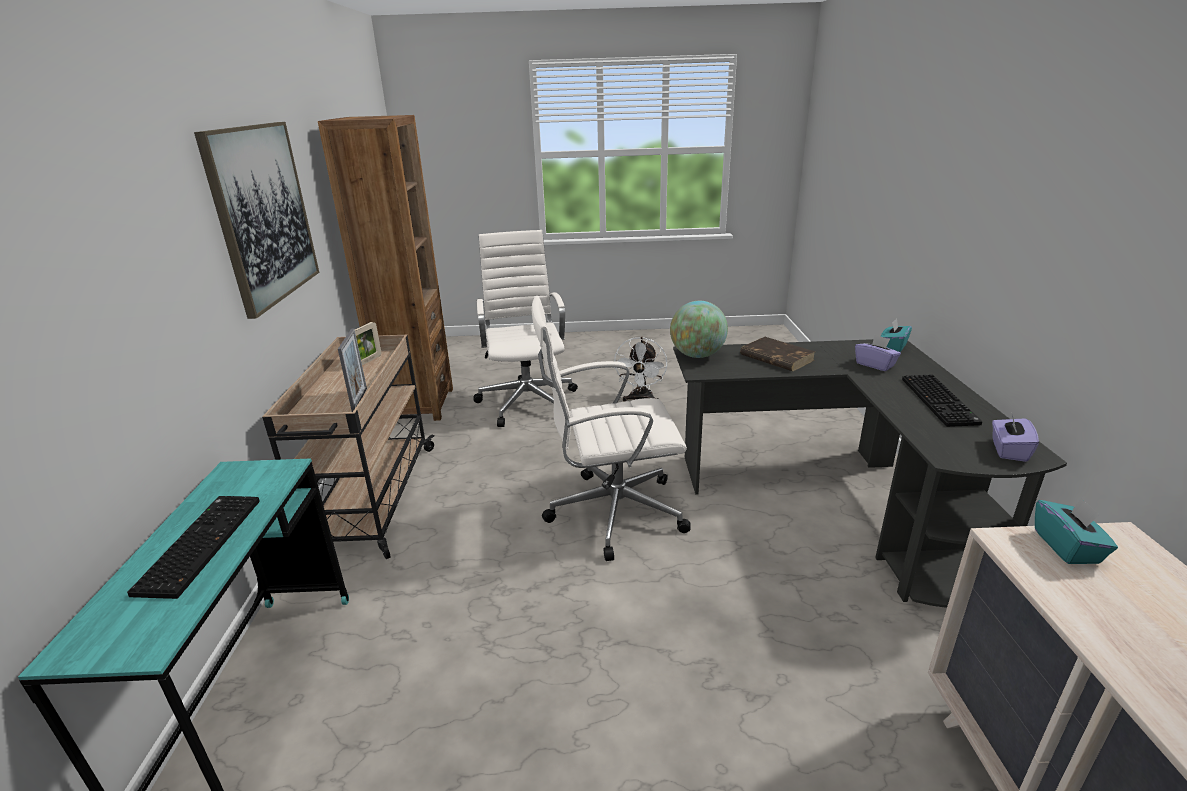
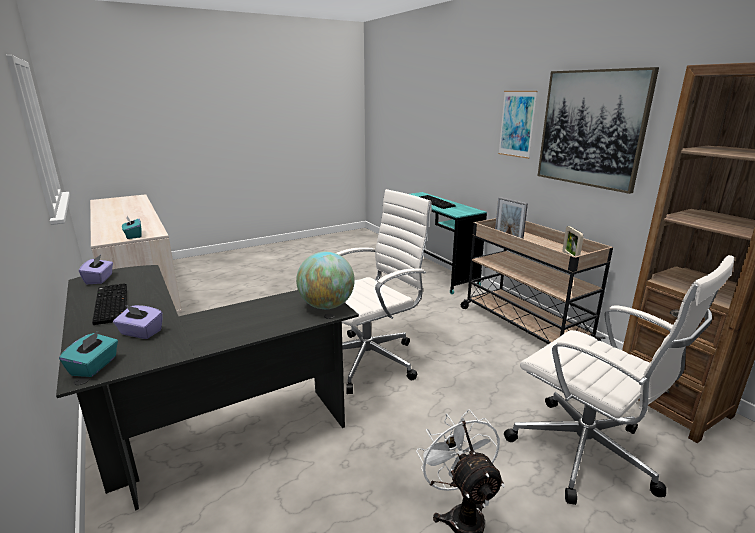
camera: 150 degrees right, 5 degrees down
(181, 250) = (517, 124): none -> picture
(776, 357) = (247, 320): brown book -> none

